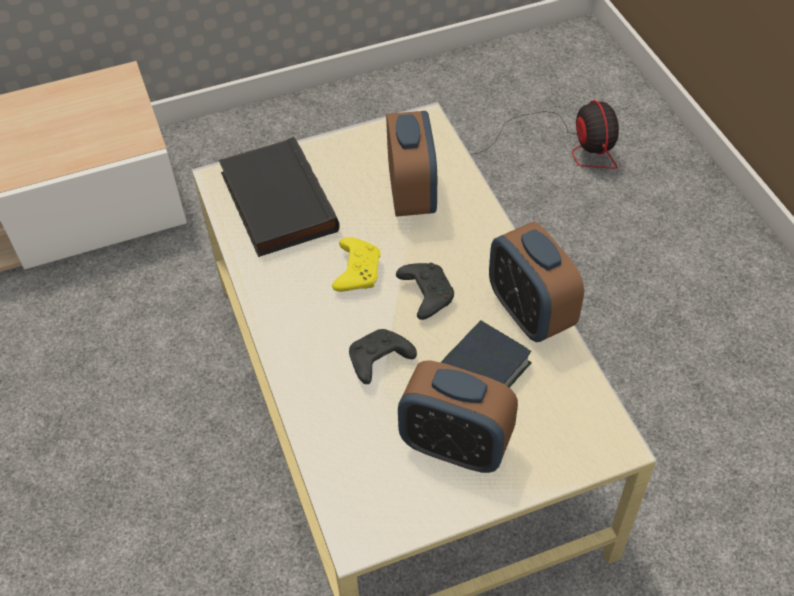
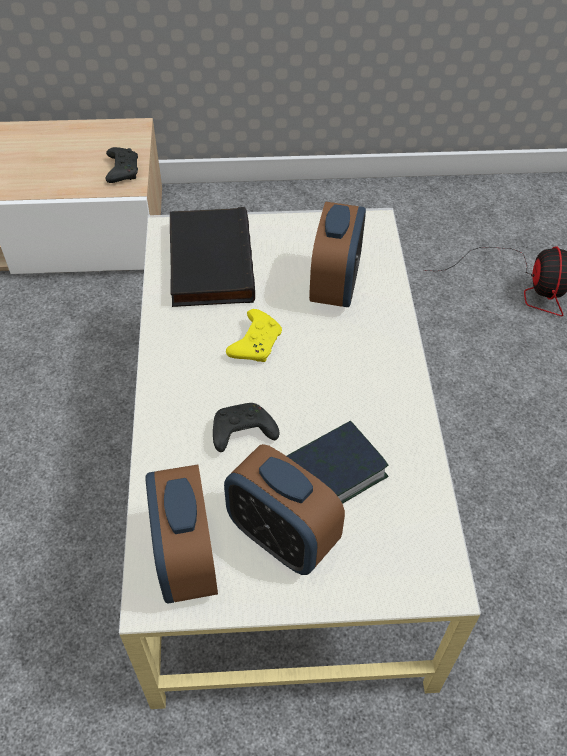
camera: 15 degrees right, 0 degrees up
(425, 294) = (311, 382): black game controller -> black game controller (122, 171)
(530, 313) = (405, 427): alarm clock -> alarm clock (186, 559)

